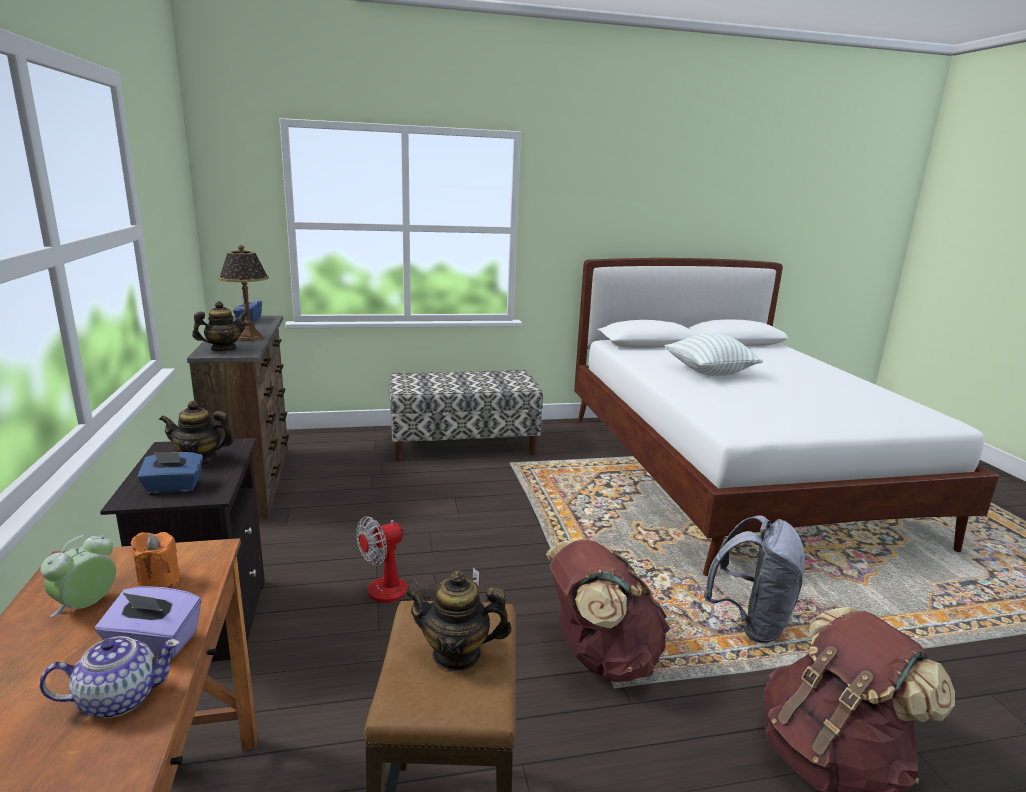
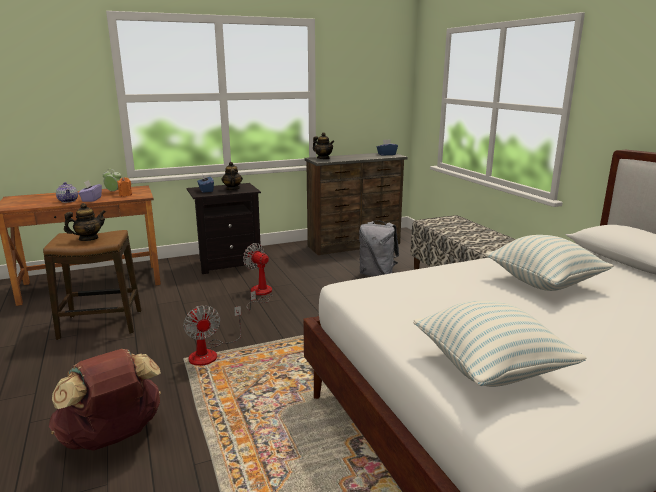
camera: 80 degrees right, 0 degrees up
(249, 338) = (349, 158): table lamp -> none
(457, 654) = (88, 239): teapot -> teapot turned 60 degrees clockwise
(601, 657) = (210, 353): brown backpack -> fan
(750, 622) = (254, 416): grey backpack -> grey backpack (377, 274)
(871, 413) = (490, 369): none -> pillow

